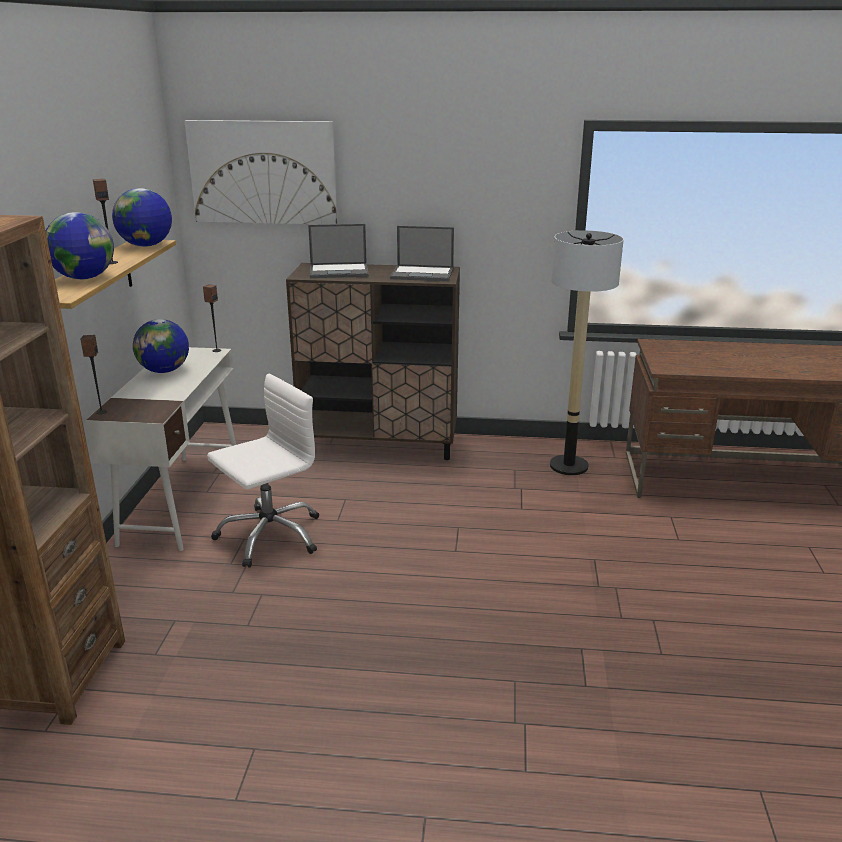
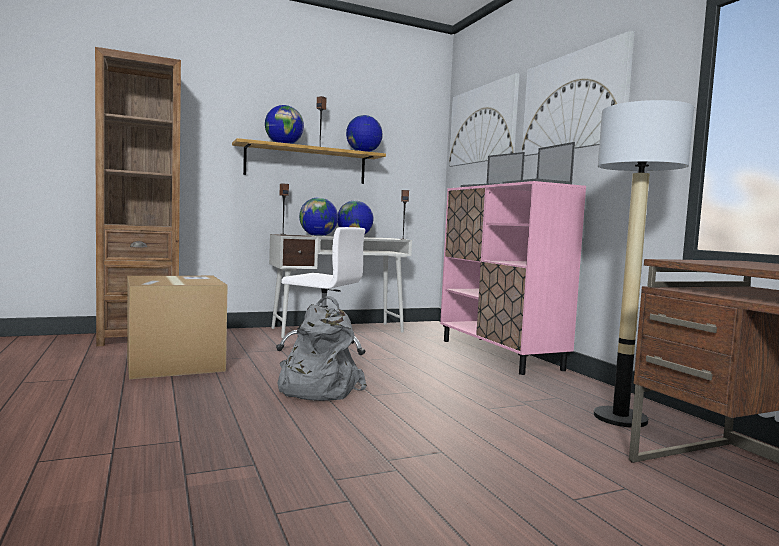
camera: 60 degrees right, 20 degrees down
(162, 396) = (318, 236): none -> globe
(245, 656) = (174, 364): none -> cardboard box
(380, 444) = (499, 354): brown cabinet -> pink cabinet
(418, 577) = (315, 389): none -> grey backpack
(431, 176) = (573, 101): none -> picture

